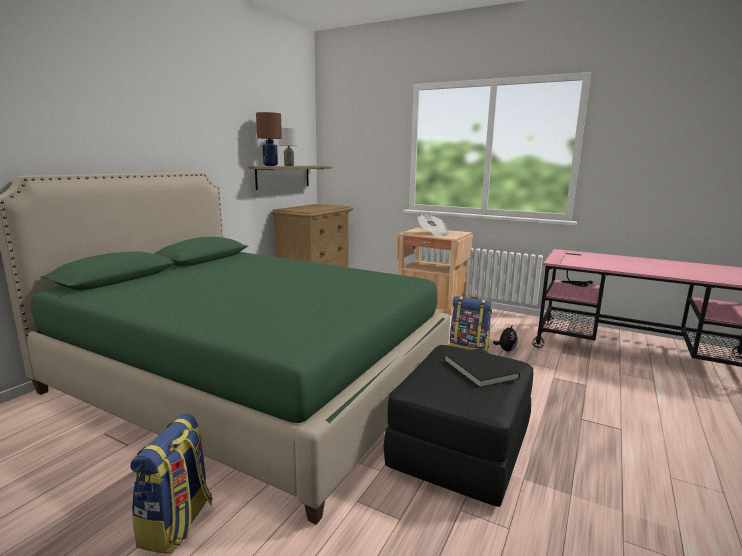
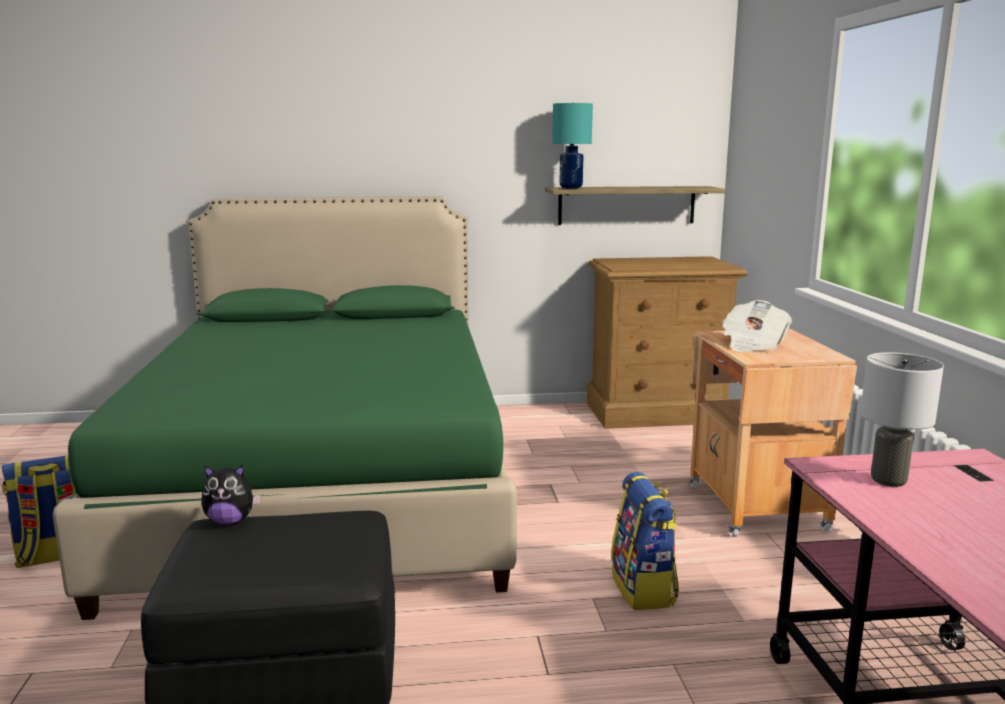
camera: 55 degrees right, 0 degrees up
(270, 166) = (570, 188): brown table lamp -> turquoise table lamp
(288, 166) = (611, 188): white table lamp -> white table lamp (887, 480)
(479, 370) = (289, 551): black book -> none
(506, 350) = (701, 627): plush toy -> plush toy (230, 521)

